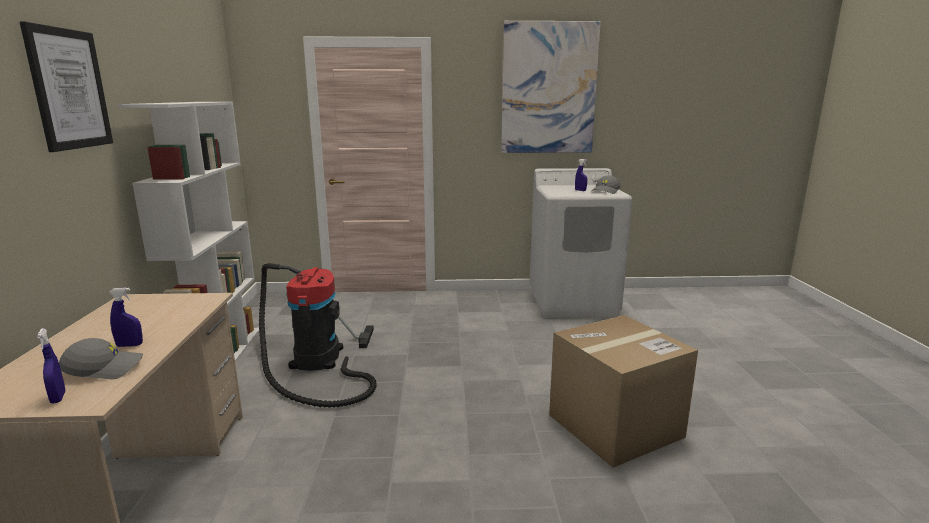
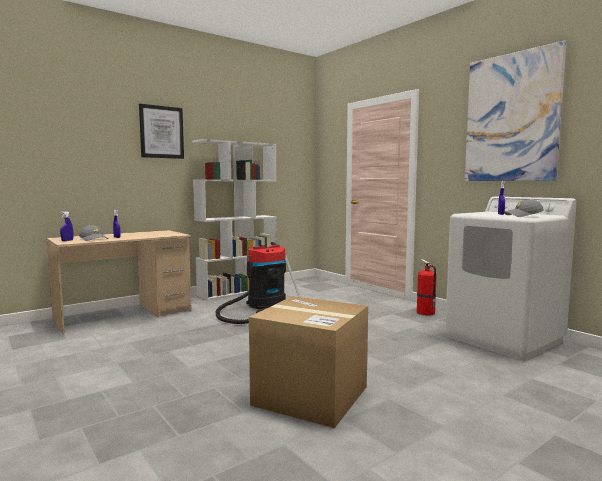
camera: 55 degrees right, 10 degrees down
(477, 299) = (426, 313): none -> fire extinguisher

